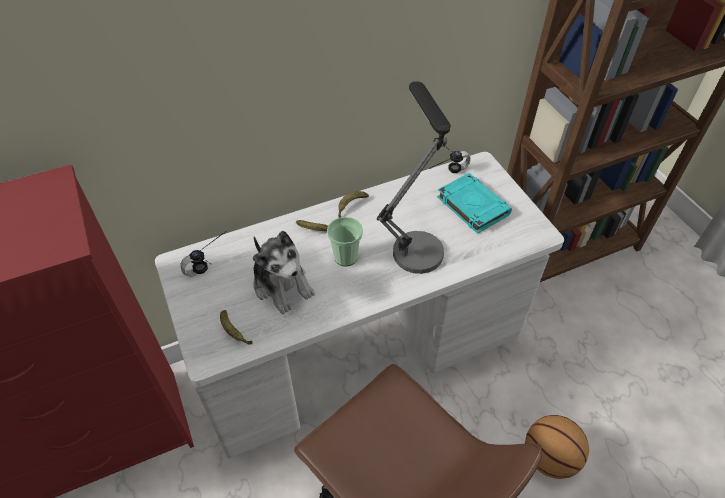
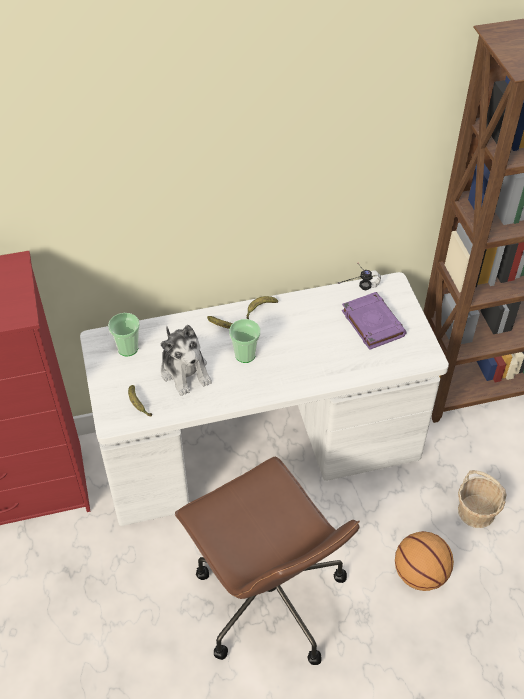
camera: 10 degrees right, 0 degrees up
(212, 268) = (128, 348): headphones -> cup
(415, 241) = (310, 349): table lamp -> none
(472, 205) = (372, 323): turquoise book -> purple book
(585, 381) = (476, 512): none -> basket

